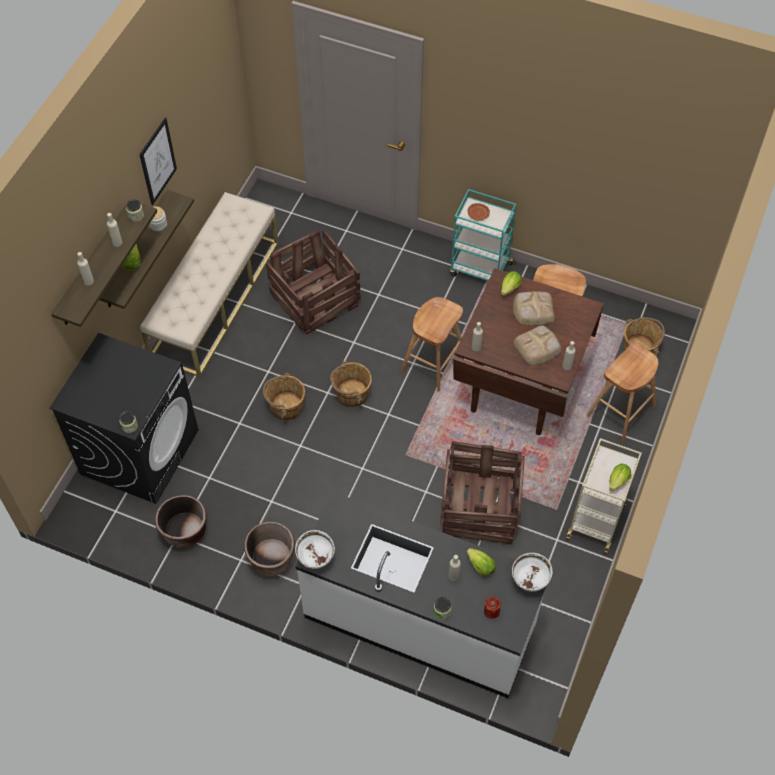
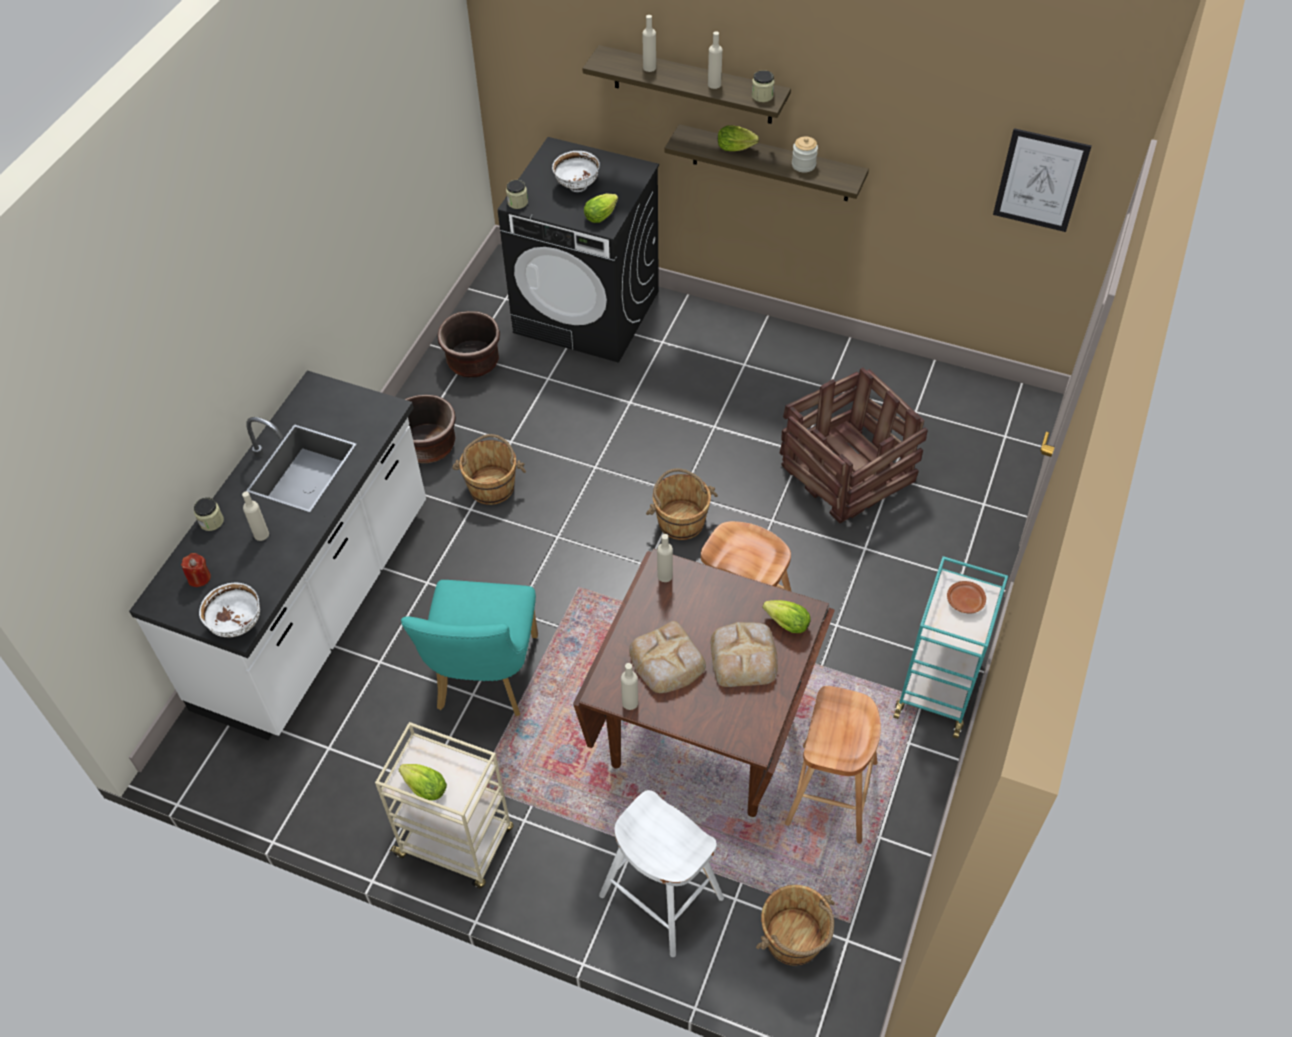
camera: 90 degrees right, 5 degrees down
(157, 161) = (869, 111): picture -> picture (1040, 180)
(215, 298) = (832, 364): beige bench -> none
(286, 406) = (657, 448): brown bucket -> brown bucket (492, 486)
(316, 557) = (315, 389): white bowl -> white bowl (577, 187)
(479, 508) = (484, 680): crate -> turquoise chair
(479, 565) = (273, 564): lettuce -> lettuce (602, 215)
(621, 410) = (662, 897): brown stool -> white stool

